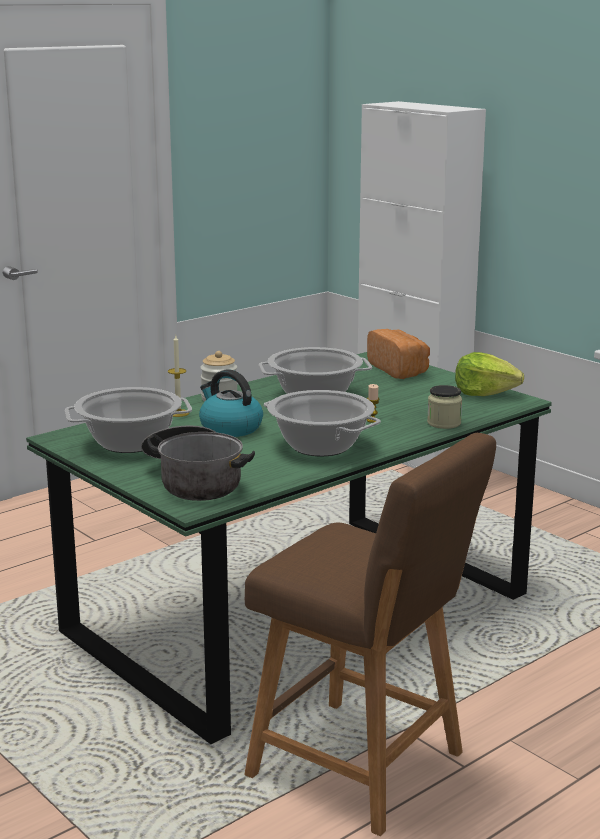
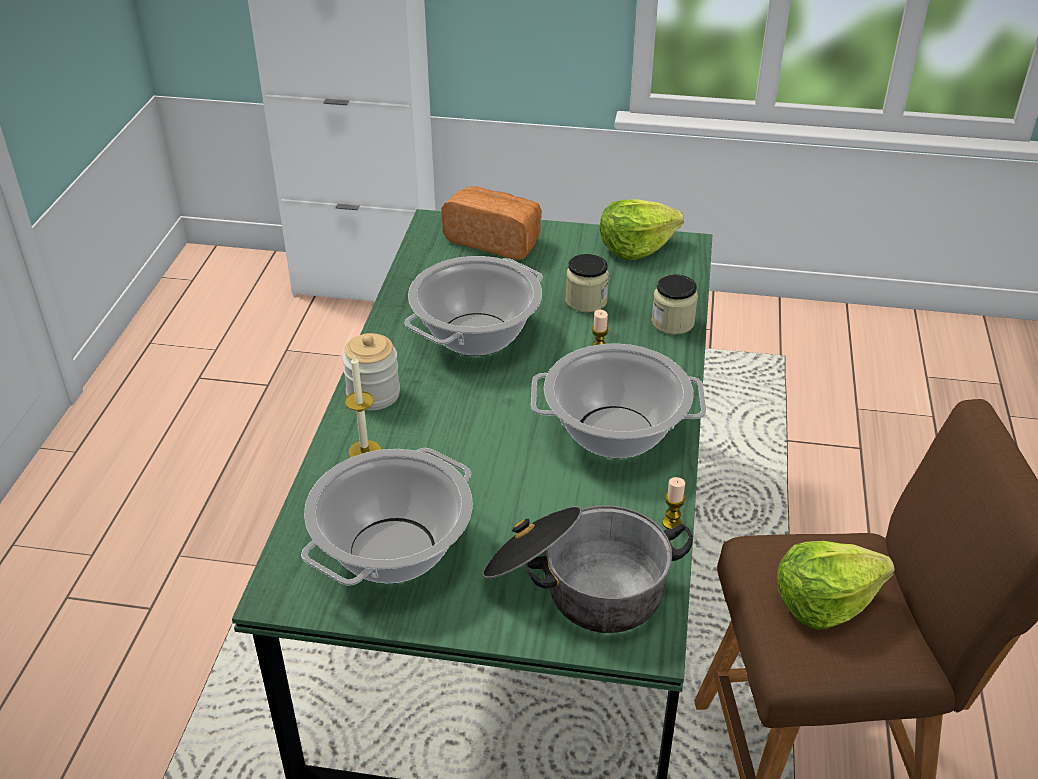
camera: 40 degrees left, 20 degrees up
(230, 428) = (469, 450): kettle -> none
(285, 481) = (672, 523): none -> candle
(336, 551) = (824, 601): none -> lettuce
(406, 402) = (586, 301): none -> jar

